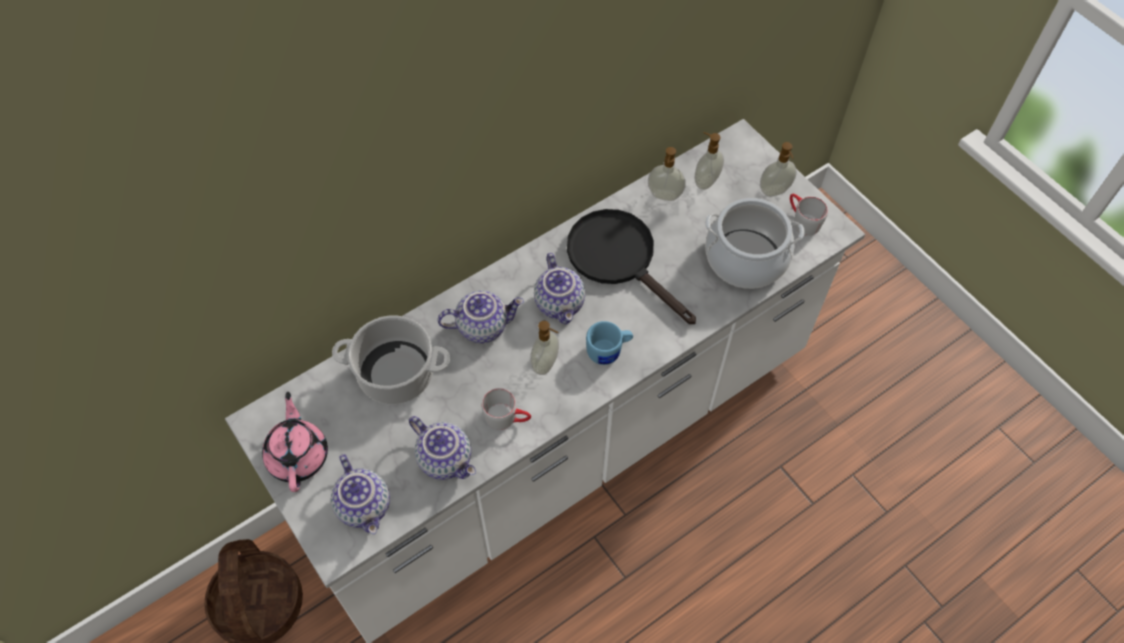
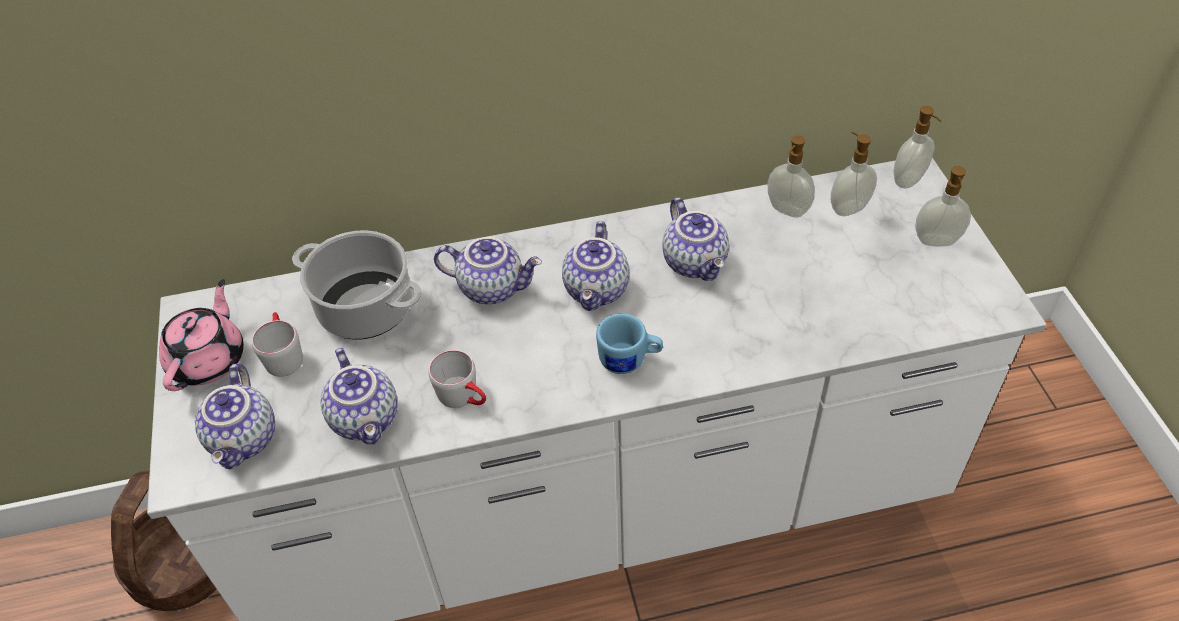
camera: 25 degrees right, 10 degrees down
(546, 364) = (544, 351): soap dispenser -> soap dispenser (909, 181)
(620, 259) = (696, 263): black frying pan -> teapot
(745, 258) = (862, 306): cooking pot -> none
(801, 220) = (960, 284): grey mug -> grey mug (283, 354)

